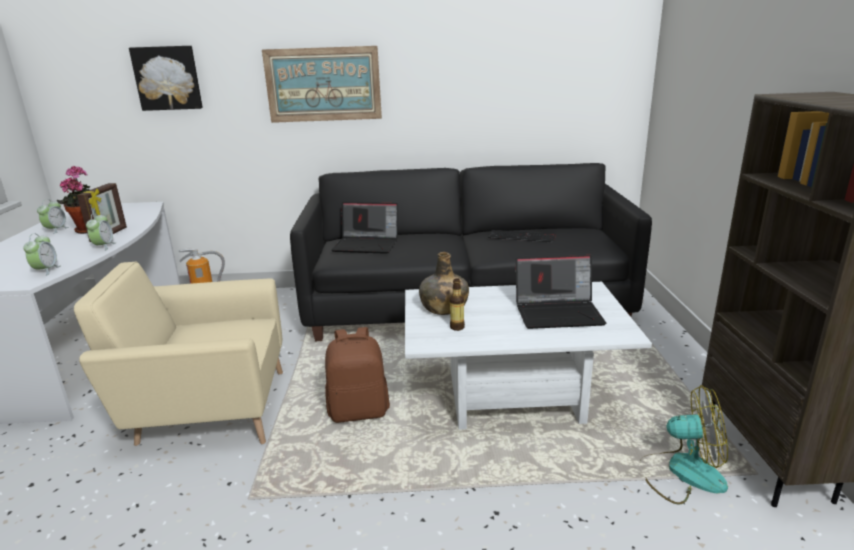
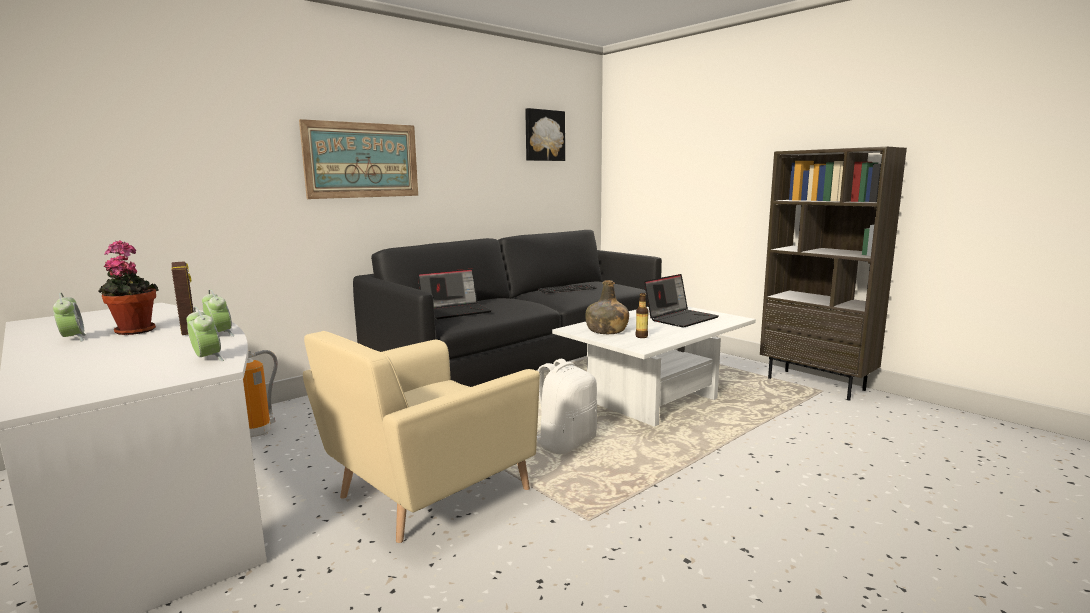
camera: 40 degrees left, 10 degrees down
(167, 78) = (176, 144): picture -> picture (544, 135)
(359, 411) = (566, 443): brown backpack -> white backpack
(681, 472) = (795, 402): fan -> none

